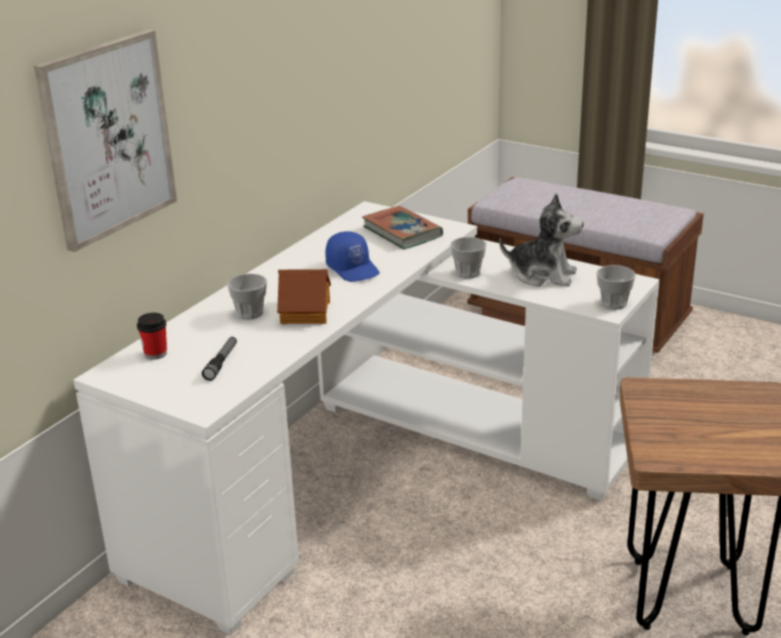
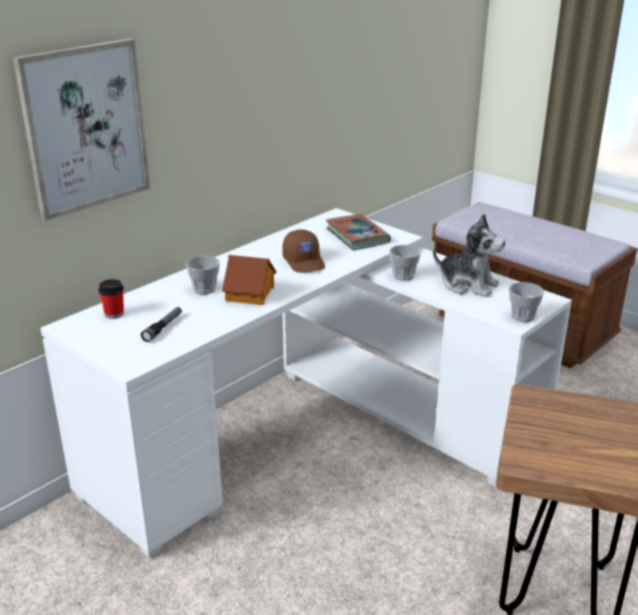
camera: 10 degrees right, 0 degrees up
(353, 269) = (304, 262): blue cap -> brown cap

